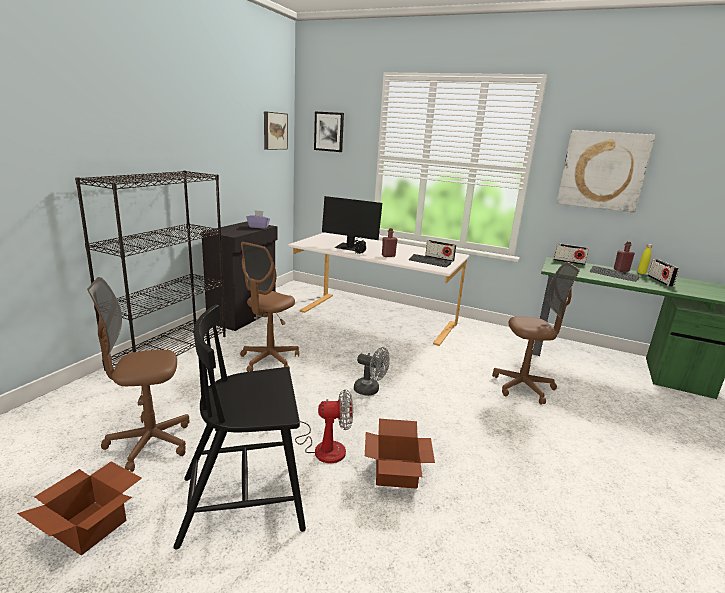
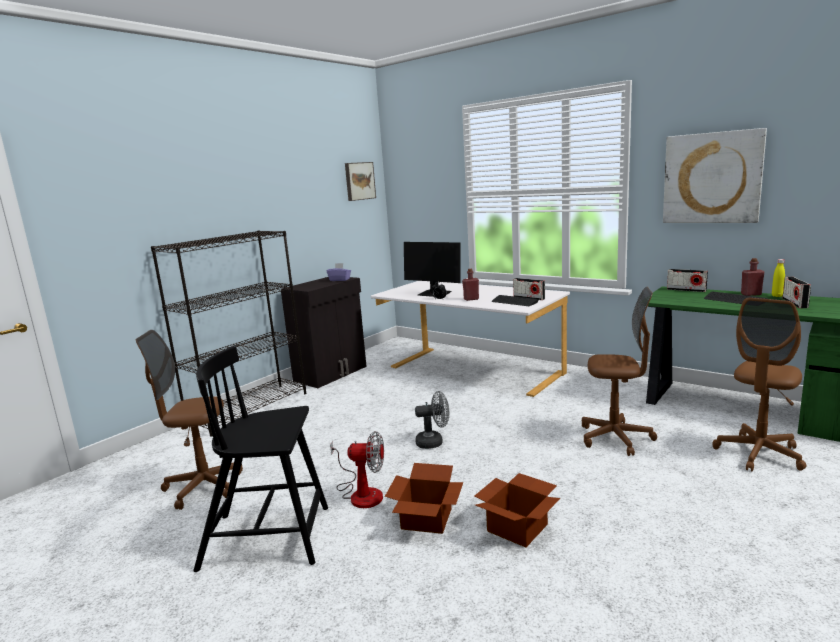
camera: 15 degrees right, 5 degrees down
(91, 526) = (134, 550): cardboard box -> cardboard box (519, 527)
(269, 360) = (341, 415): brown office chair -> brown office chair (759, 454)
(329, 131) = (416, 174): picture -> none
(370, 390) = (434, 442): grey fan -> grey fan turned 45 degrees counterclockwise

